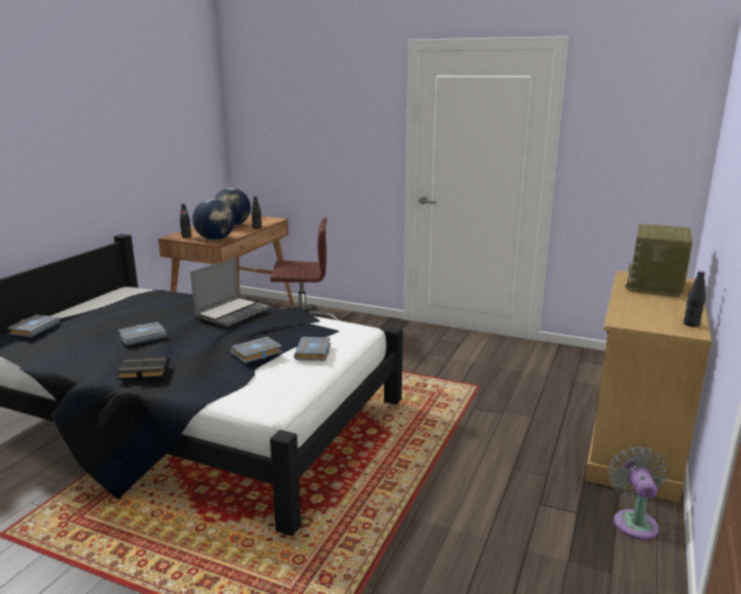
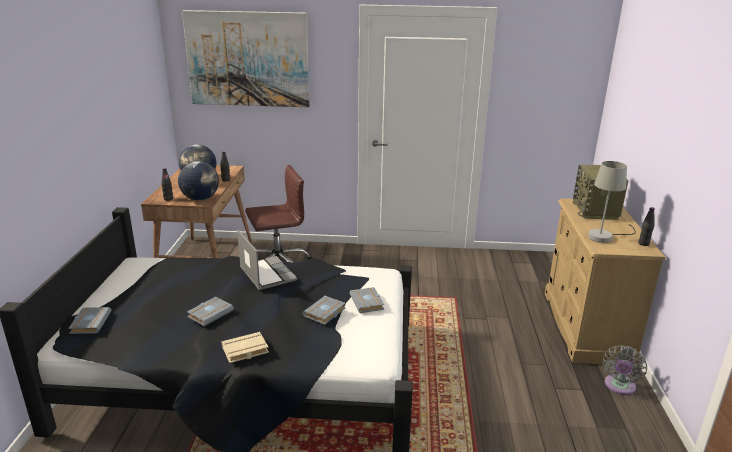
camera: 20 degrees left, 5 degrees up
(142, 372) = (244, 351): black book -> beige book
(232, 313) = (266, 274): laptop -> laptop turned 45 degrees counterclockwise
(296, 103) = (248, 59): none -> picture
(634, 521) = (619, 387): grey fan -> grey fan turned 135 degrees counterclockwise
(641, 311) = (605, 236): none -> grey table lamp

